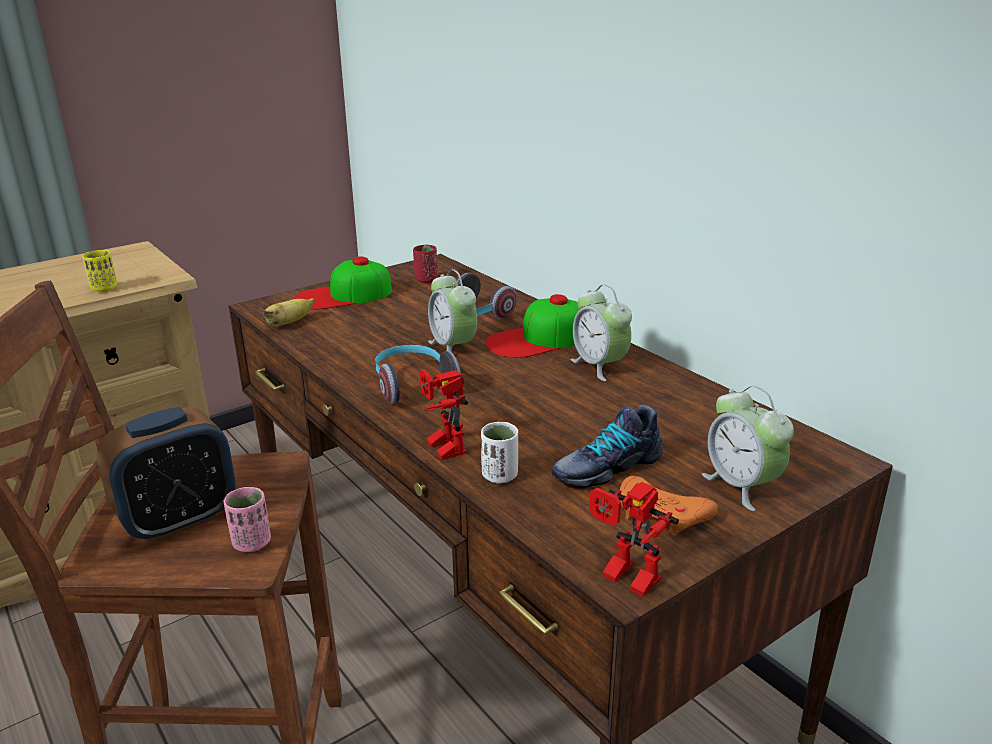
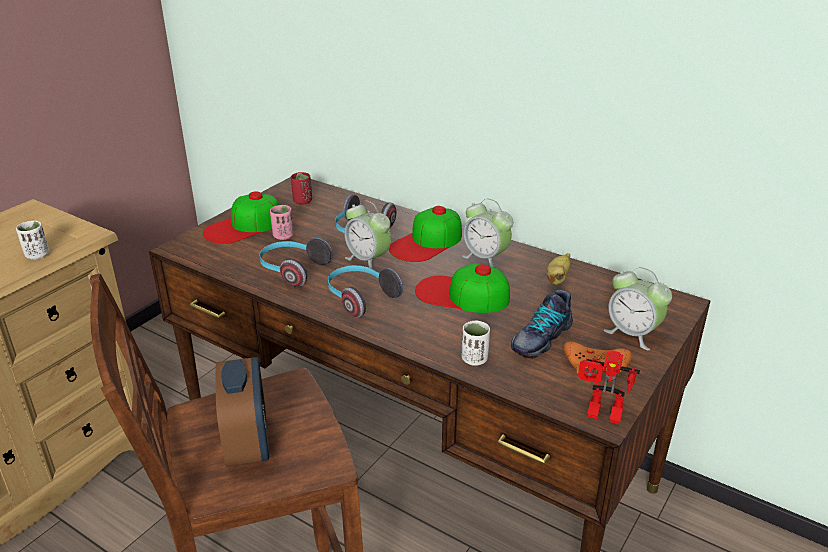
camera: 20 degrees left, 5 degrees up
(104, 288) = (37, 255): yellow cup -> white cup
(179, 520) = (248, 445): alarm clock -> alarm clock turned 45 degrees counterclockwise
(252, 543) = (319, 449): pink cup -> pink cup (283, 236)
(289, 323) = (217, 259): banana -> banana (558, 279)
(359, 345) = (292, 270): none -> headphones
(439, 447) = (417, 346): toy robot -> none
(539, 401) = (462, 294): none -> cap

